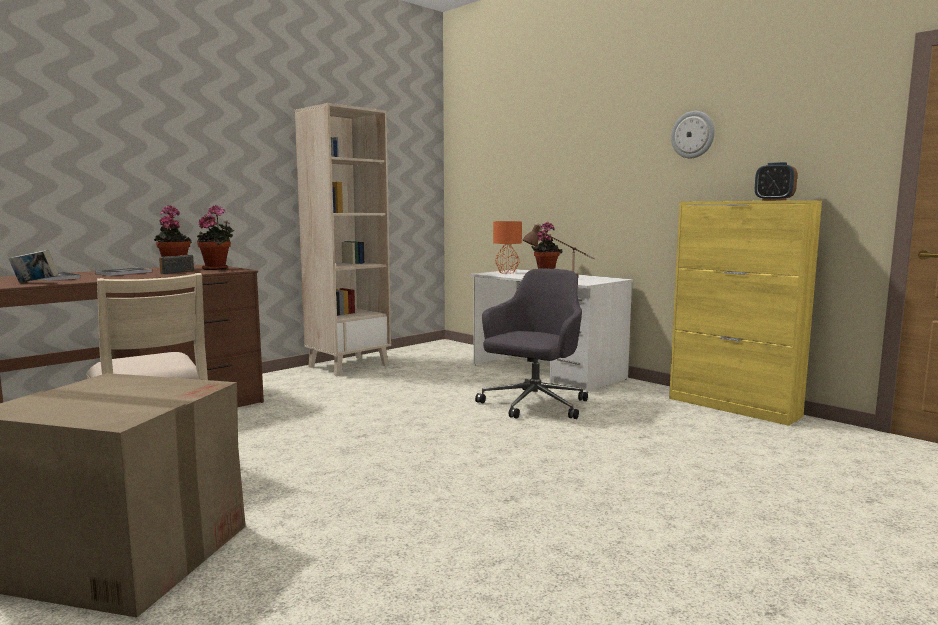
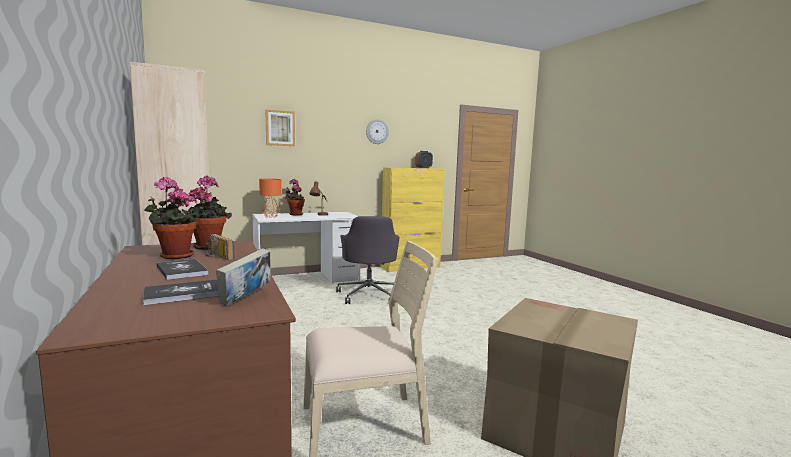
camera: 70 degrees left, 0 degrees up
(533, 405) = (369, 294): grey office chair -> grey office chair turned 150 degrees counterclockwise
(552, 150) = (280, 128): none -> picture

